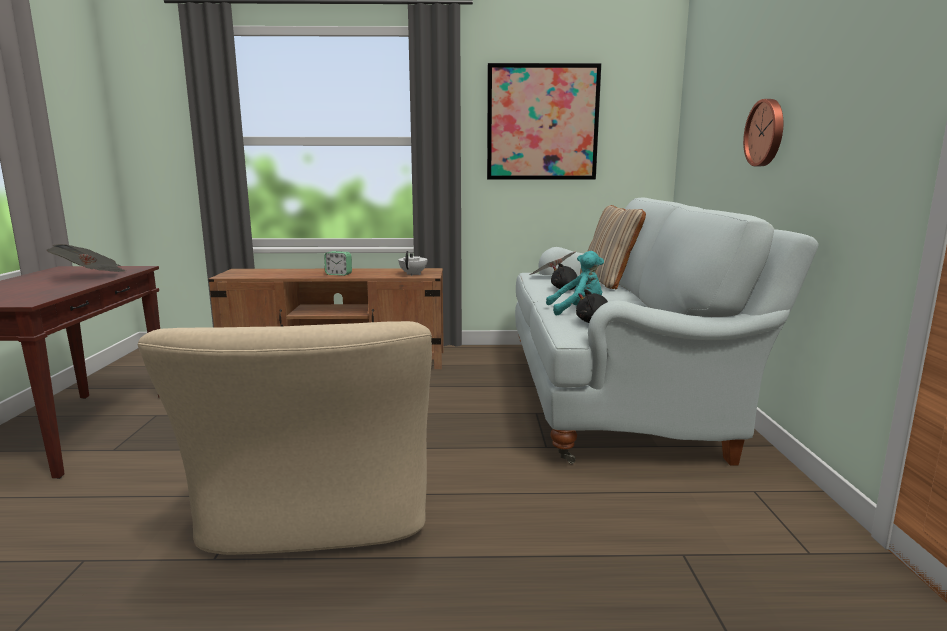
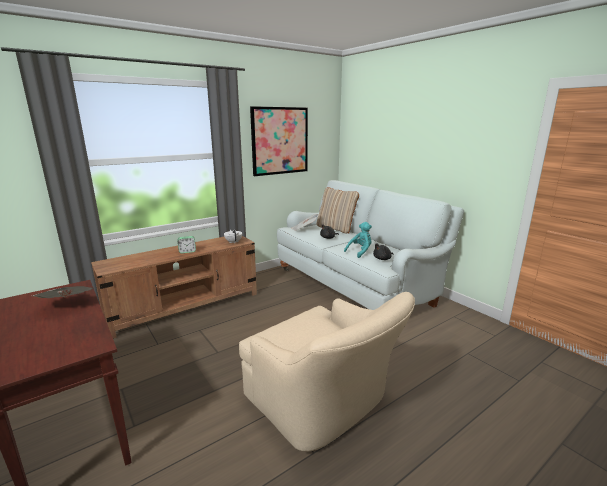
camera: 35 degrees left, 5 degrees up
(766, 133) = (418, 156): wall clock -> none

